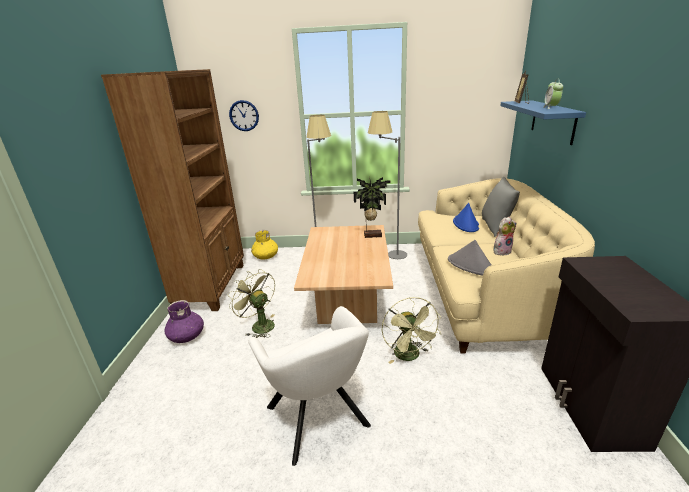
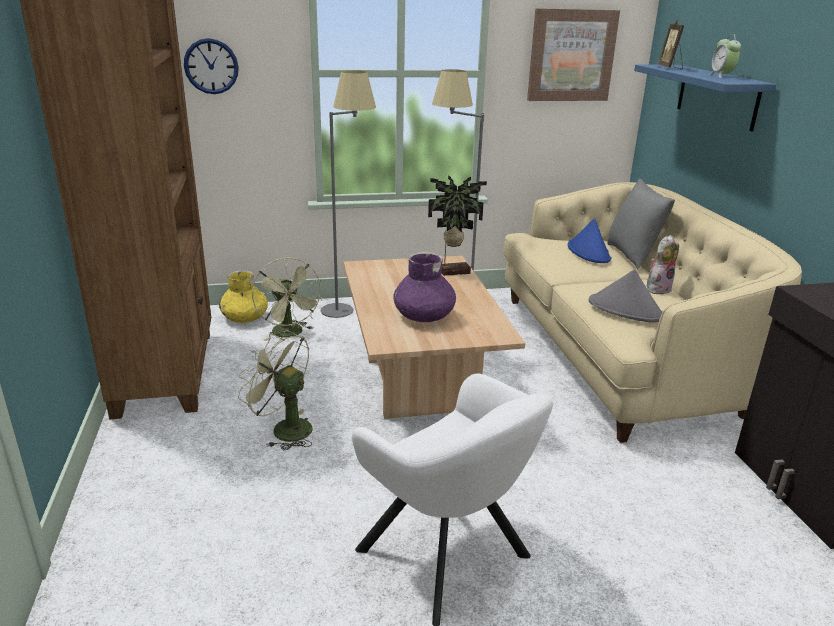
camera: 15 degrees left, 0 degrees up
(187, 336) = (158, 457): purple vase -> purple vase (424, 316)
(410, 356) = (549, 454): green fan -> green fan (290, 334)
(462, 98) = (571, 55): none -> picture

